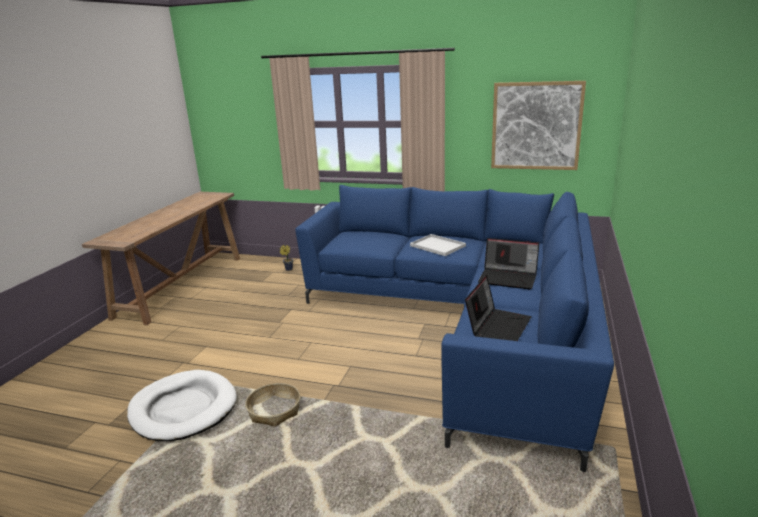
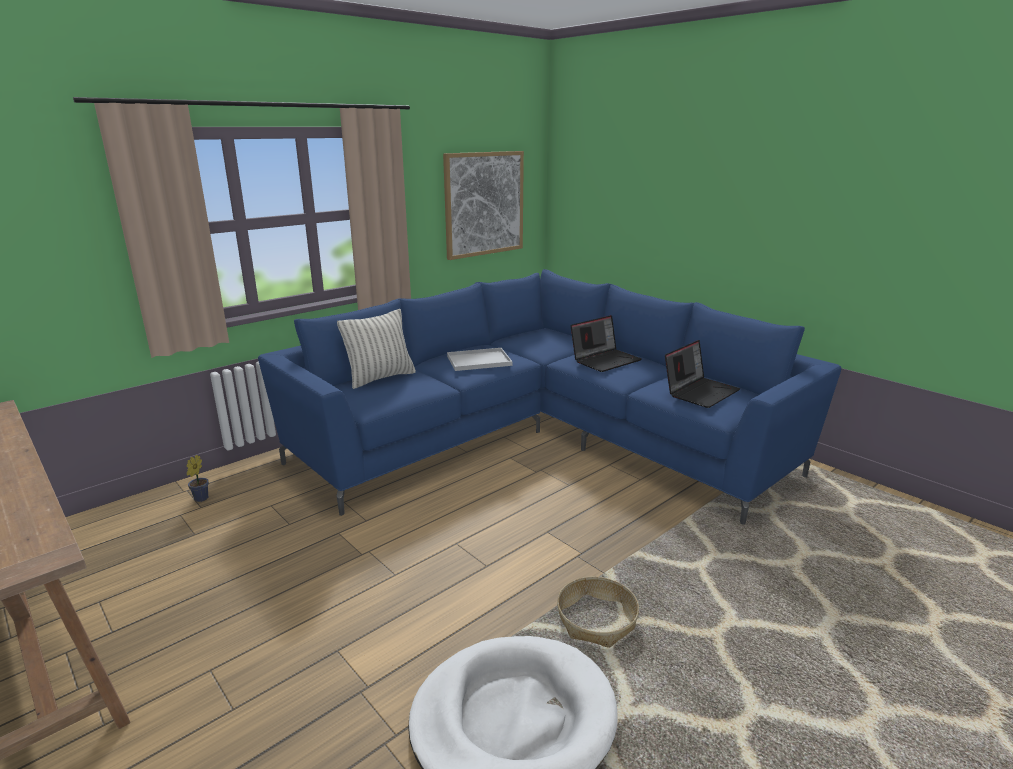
camera: 60 degrees left, 0 degrees up
(372, 235) = (380, 378): none -> pillow
(498, 326) = (700, 391): laptop -> laptop turned 75 degrees clockwise

